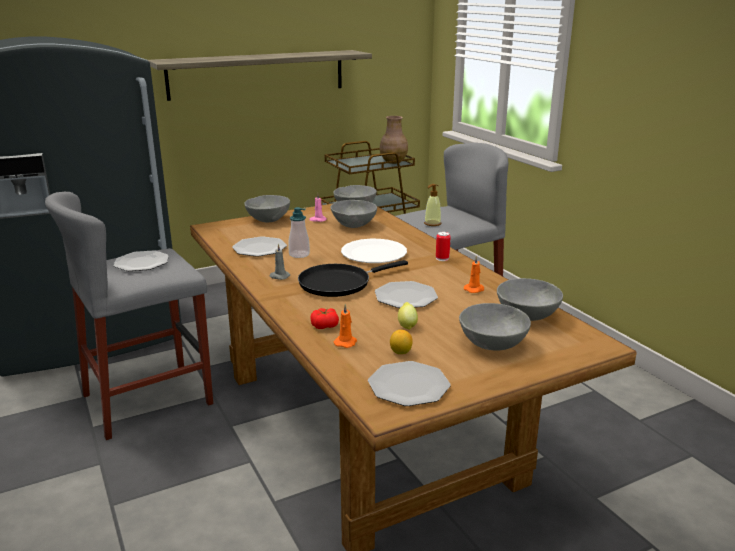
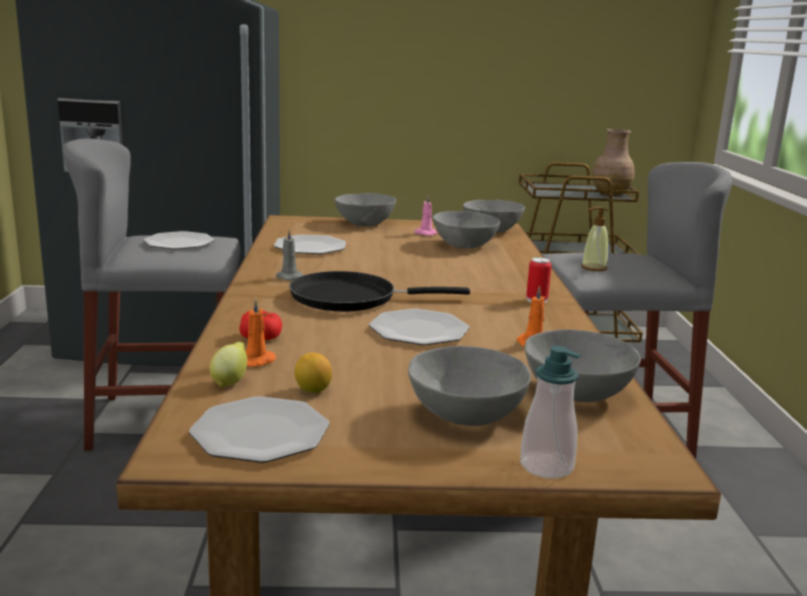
camera: 25 degrees right, 5 degrees down
(257, 74) = (442, 57): shelf -> none
(299, 254) = (347, 261): soap dispenser -> soap dispenser (546, 466)
(373, 253) = (446, 277): white plate -> none
(407, 325) = (370, 362): lemon -> lemon (230, 382)

